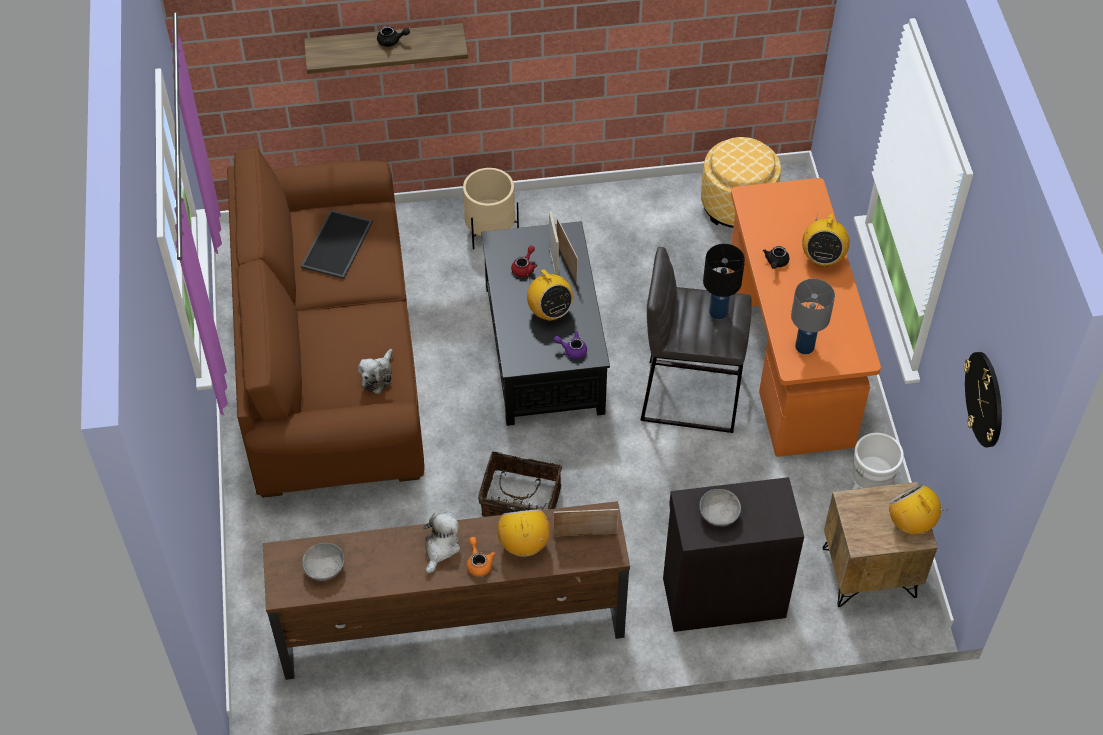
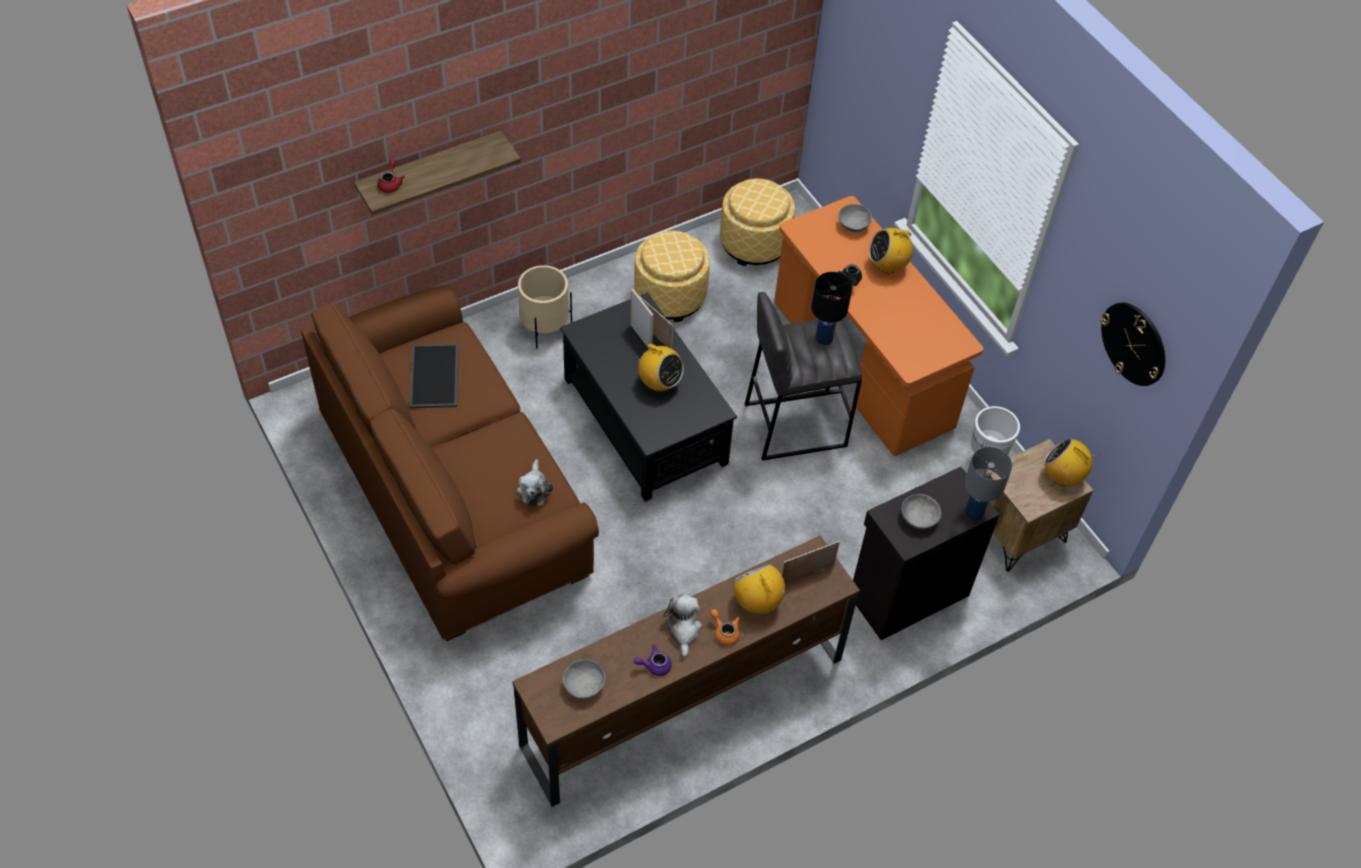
camera: 25 degrees left, 0 degrees up
(391, 41) = (441, 163): black teapot -> none
(520, 503) = (692, 569): basket -> none
(524, 267) = (616, 349): red teapot -> red teapot (391, 183)
(572, 350) = (696, 412): purple teapot -> purple teapot (654, 665)
(627, 234) = (670, 296): none -> ottoman
(804, 347) = (911, 348): grey table lamp -> grey table lamp (974, 513)
(808, 208) = (854, 224): none -> grey bowl
(822, 258) = (887, 265): radio -> radio turned 90 degrees clockwise

